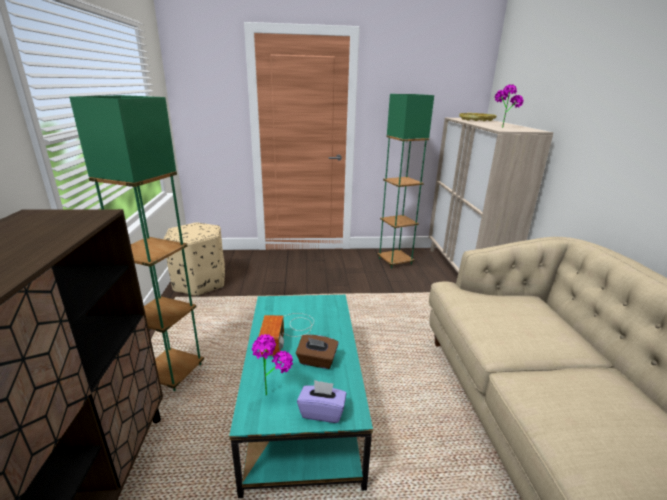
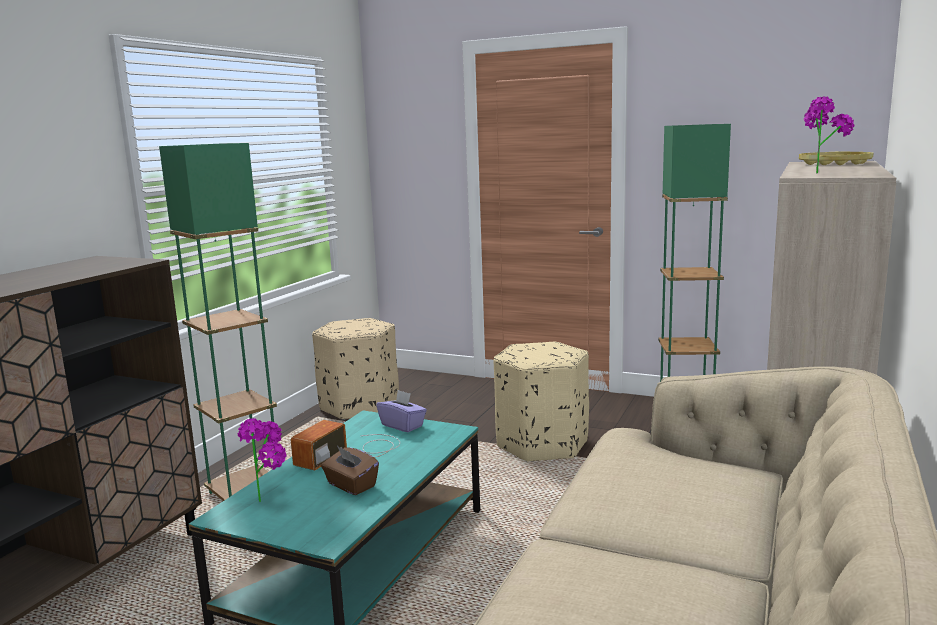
camera: 30 degrees right, 10 degrees down
(322, 412) = (298, 530): purple tissue box -> purple tissue box (402, 425)
(337, 289) = (542, 444): none -> beige ottoman

